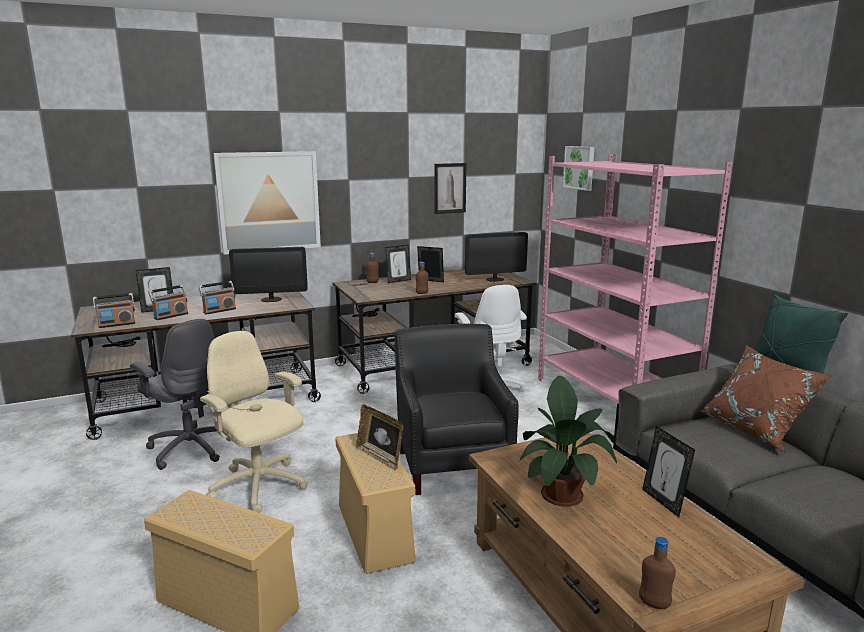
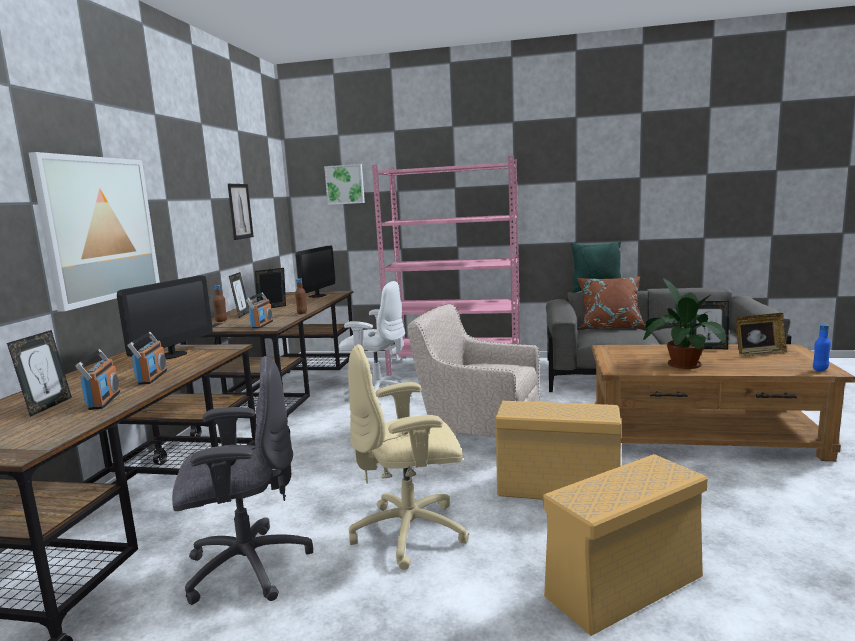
camera: 55 degrees left, 5 degrees down
(117, 324) = (54, 432): radio -> radio (262, 325)
(380, 457) = (559, 407): picture frame -> picture frame (759, 354)
(453, 463) = (480, 435): black armchair -> beige armchair
(654, 604) = (820, 370): brown bottle -> blue bottle

